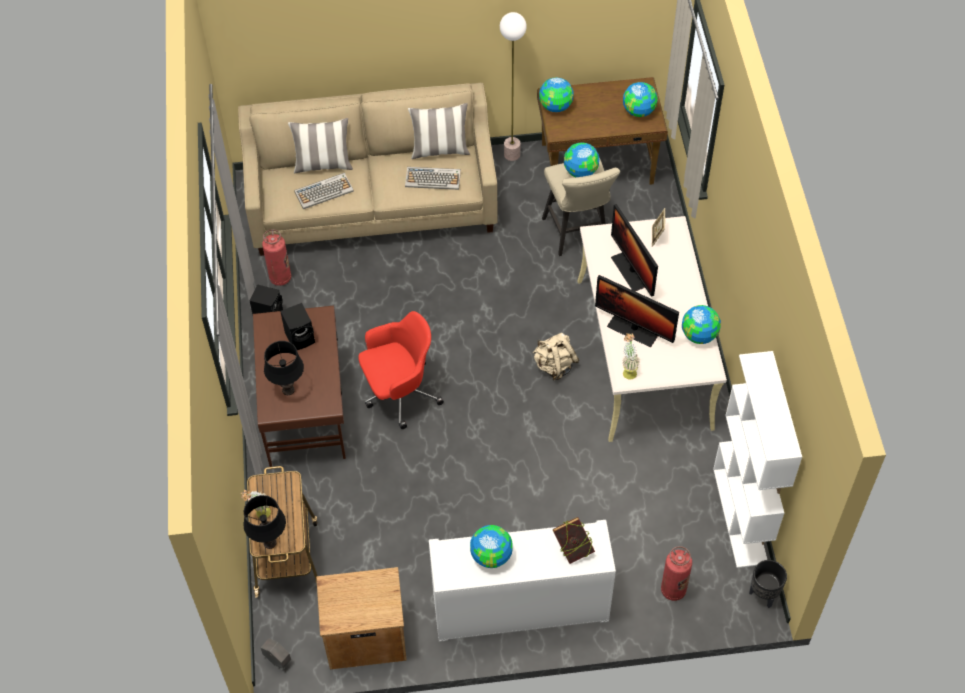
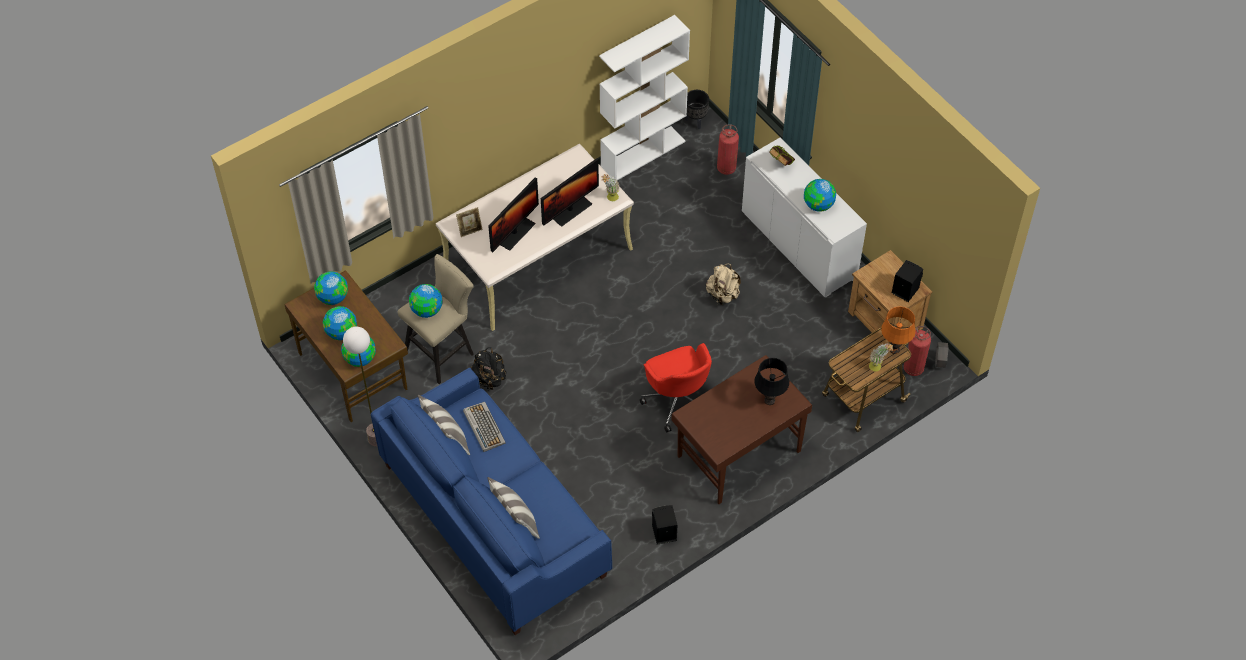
camera: 120 degrees left, 0 degrees up
(270, 543) = (894, 349): black table lamp -> orange table lamp
(280, 278) = (620, 546): fire extinguisher -> fire extinguisher (913, 368)
(301, 337) = (717, 418): black speaker -> black speaker (904, 290)
(324, 191) = (546, 502): keyboard -> none
(372, 202) = (494, 519): beige sofa -> blue sofa
(399, 393) = (678, 399): red office chair -> red office chair turned 150 degrees counterclockwise
(523, 257) = (489, 379): none -> black backpack
(554, 366) = (586, 310): beige backpack -> beige backpack (723, 295)
(633, 329) = (570, 210): monitor -> monitor turned 45 degrees clockwise
(699, 335) = (550, 170): globe -> globe (341, 332)

